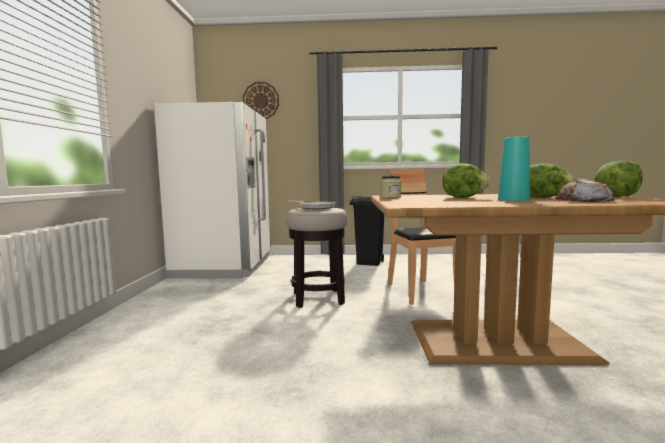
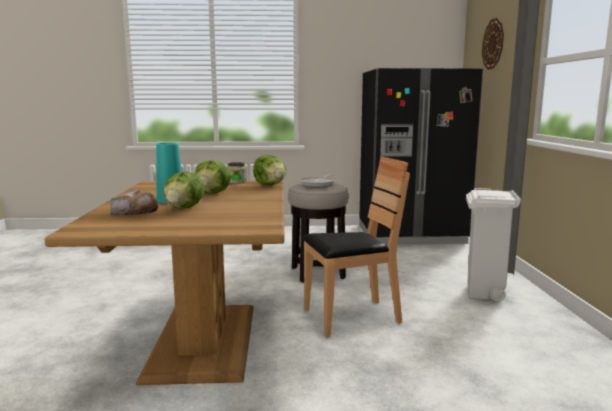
camera: 85 degrees right, 5 degrees up
(225, 266) = (410, 235): white fridge -> black fridge
(370, 263) = (484, 293): black trash can -> white trash can
(616, 196) = (171, 228): lettuce -> lettuce (270, 185)

